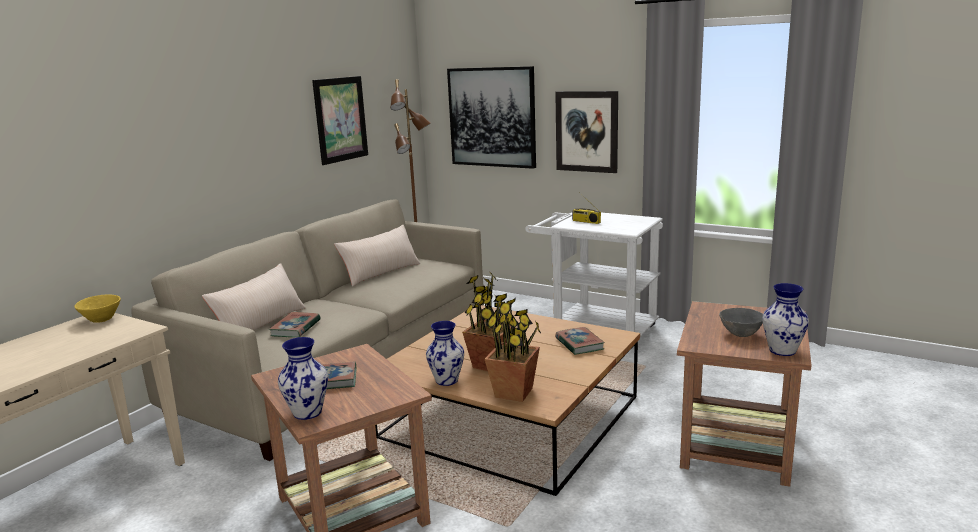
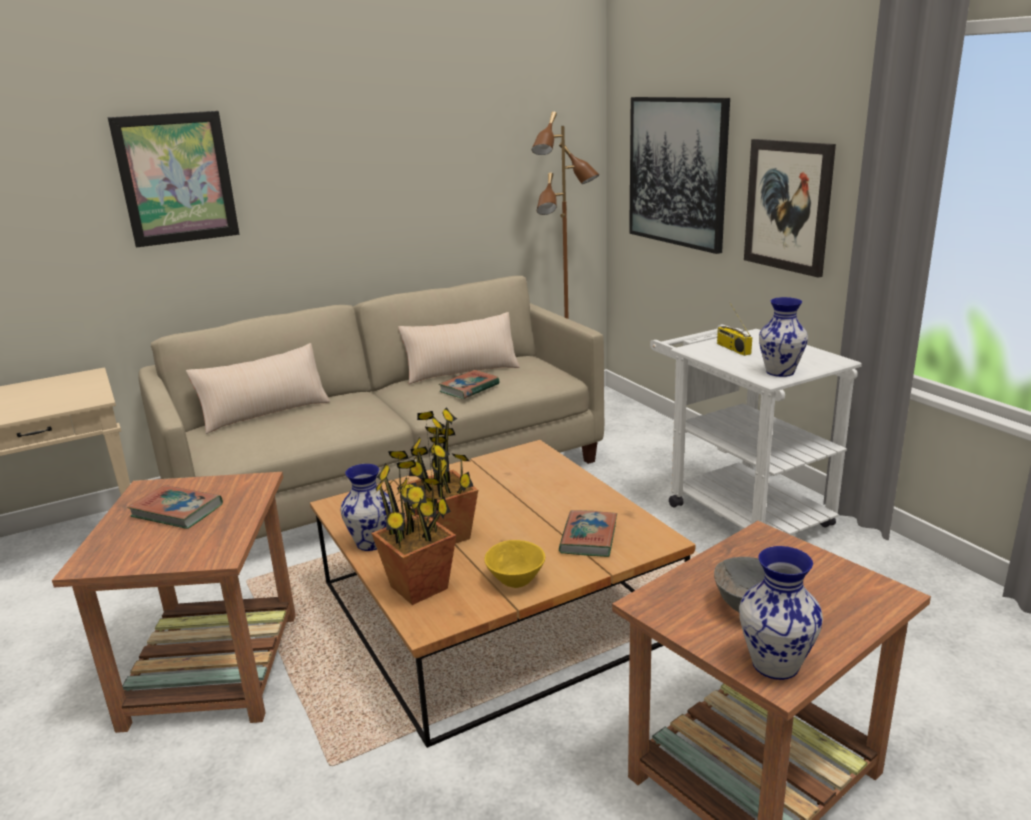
camera: 30 degrees right, 5 degrees up
(100, 320) = (83, 379): yellow bowl -> yellow bowl (514, 581)
(295, 328) = (284, 427): book -> book (469, 388)
(307, 412) = (104, 548): vase -> vase (780, 372)
(340, 119) = (458, 164): picture -> picture (176, 178)

